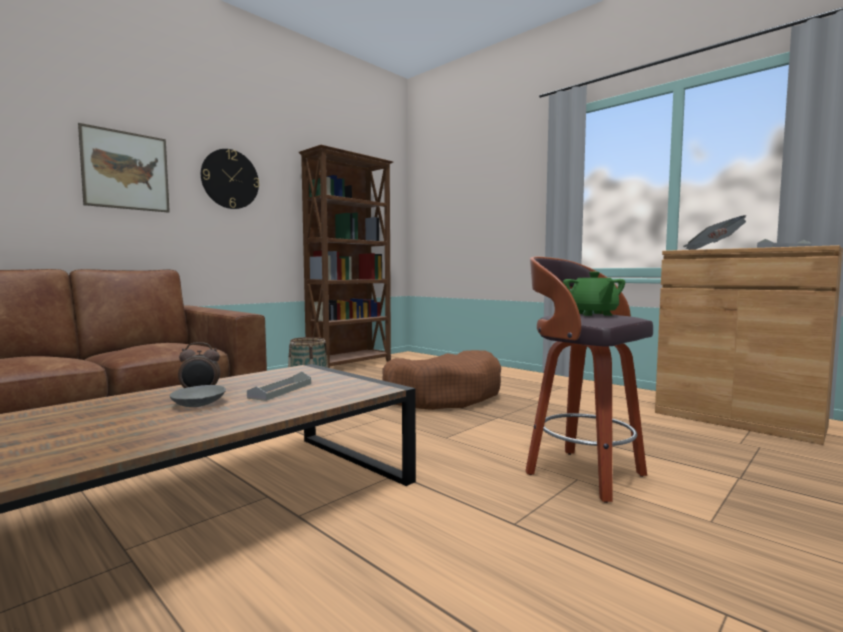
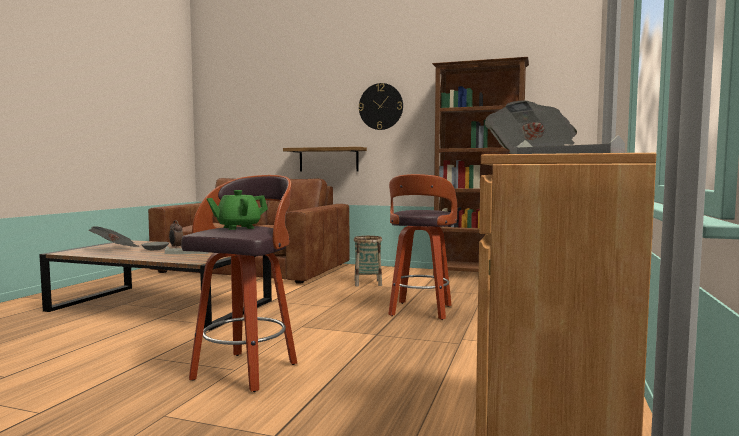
camera: 65 degrees right, 0 degrees up
(110, 428) = (115, 249): none -> newspaper
(126, 170) = (315, 113): picture -> none
(154, 243) = (328, 159): none -> shelf
(442, 396) = (420, 311): brown dog bed -> stool

